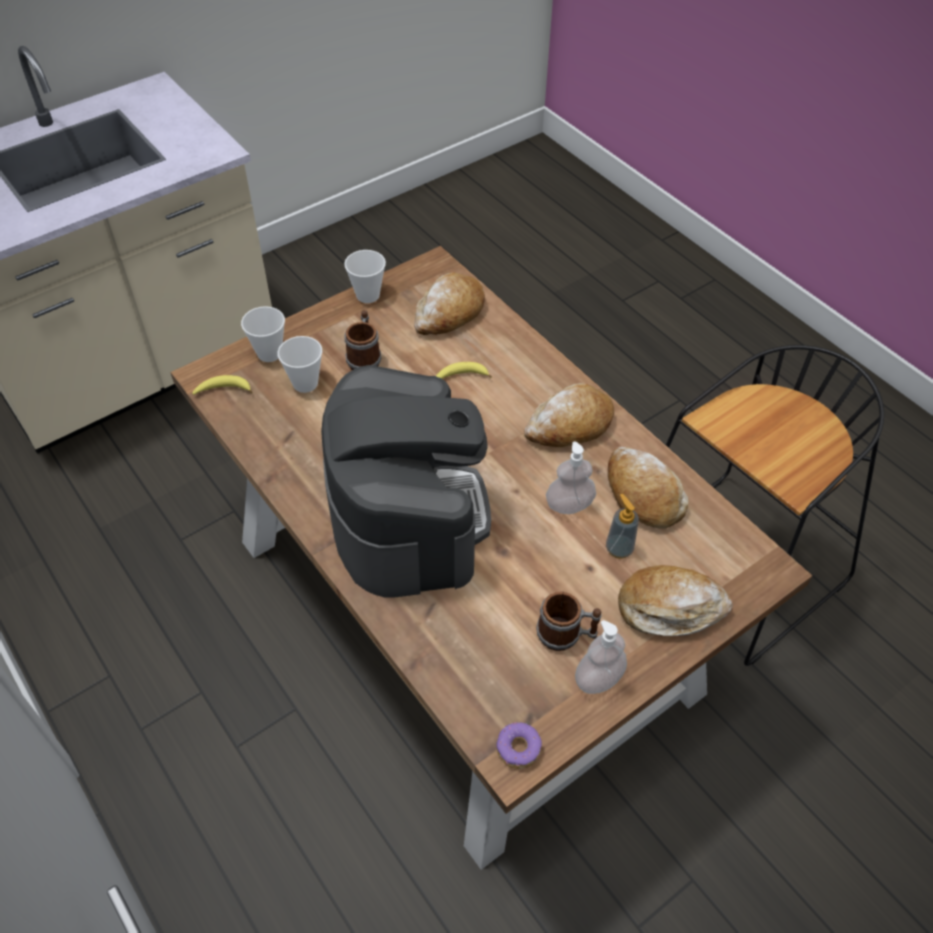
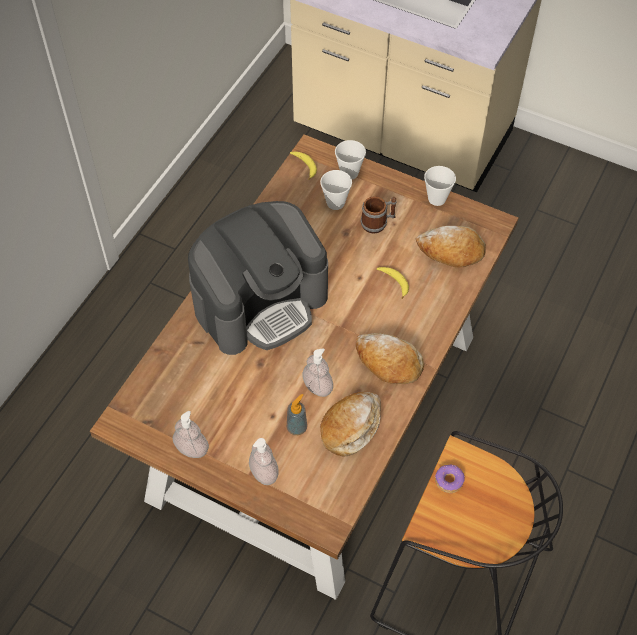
camera: 65 degrees right, 5 degrees up
(518, 749) = (126, 423): donut -> donut (448, 481)
(566, 635) = (215, 420): mug -> none
(670, 608) = (264, 472): bread -> soap dispenser

